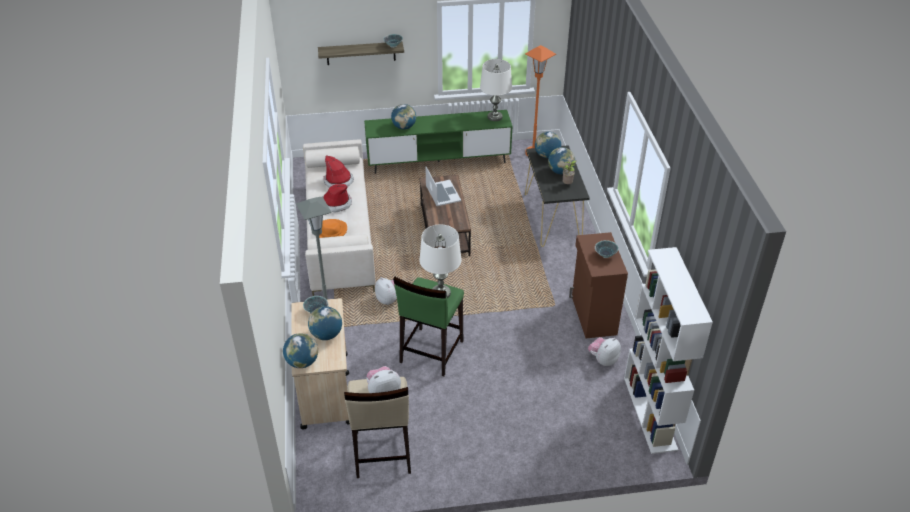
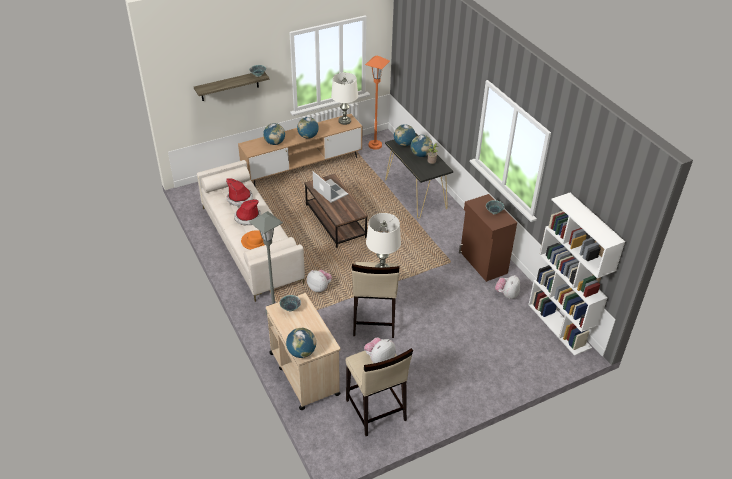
camera: 20 degrees left, 0 degrees up
(326, 335) = (309, 325): globe -> globe (308, 136)
(431, 352) = (374, 321): green stool -> beige stool
(438, 162) = (303, 167): green tv stand -> brown tv stand

